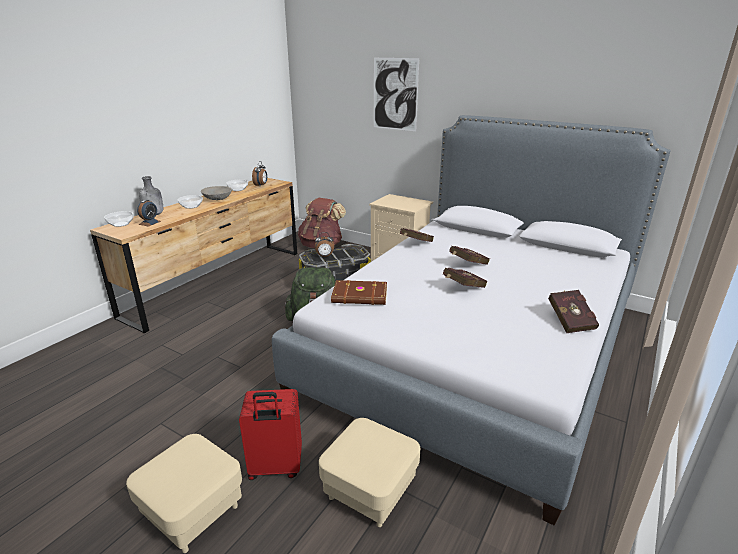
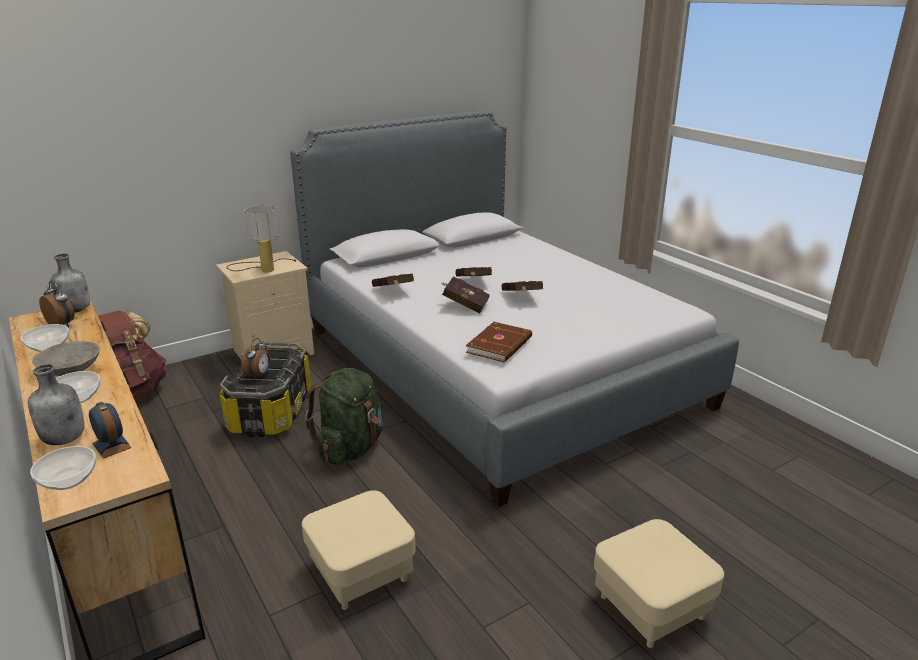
camera: 65 degrees left, 0 degrees up
(275, 467) = (609, 534): red suitcase -> none
(279, 183) = (76, 310): none -> grey bottle
(370, 490) = (660, 481): beige ottoman -> beige ottoman (361, 572)
(395, 94) = (194, 117): picture -> none
(399, 203) = (263, 267): none -> table lamp
(569, 320) = (606, 278): red book -> red book (464, 305)

